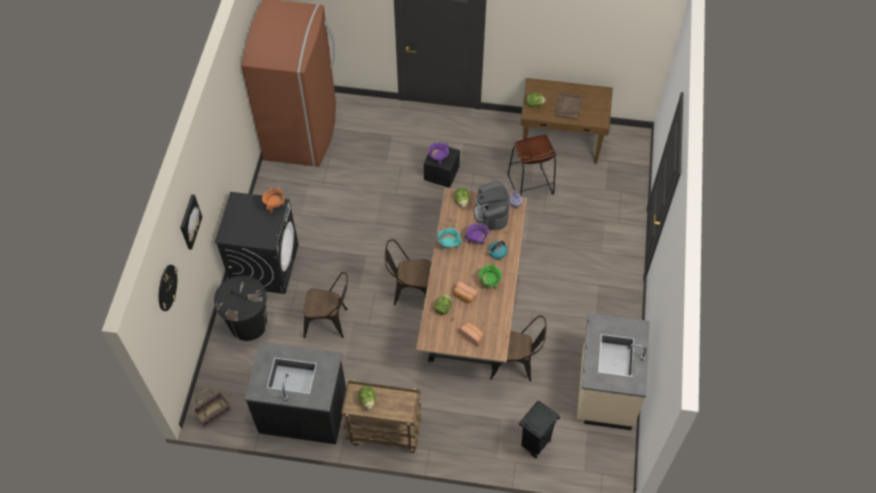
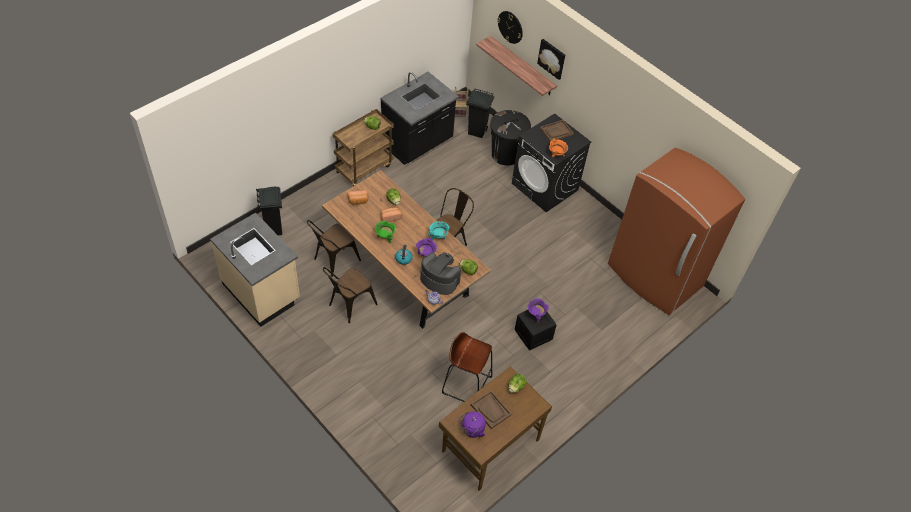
camera: 125 degrees right, 5 degrees down
(185, 285) = (522, 66): none -> shelf
(236, 371) = (477, 131): none -> black trash can
(241, 224) = (556, 132): none -> brown tray
(330, 322) = (467, 191): brown chair -> brown chair (349, 306)
(594, 107) = (471, 430): none -> purple kettle

